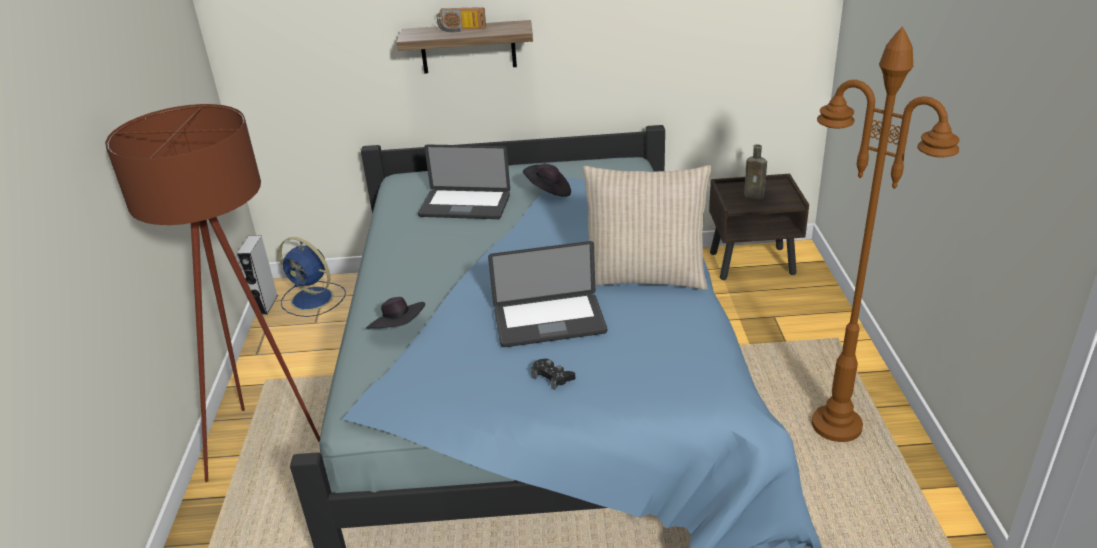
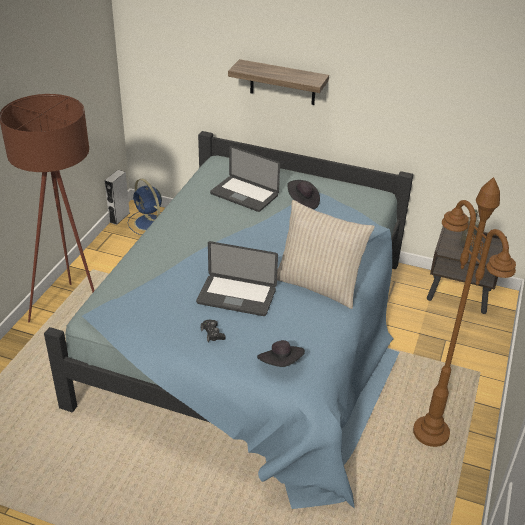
camera: 20 degrees right, 5 degrees up
(399, 329) = (148, 270): black hat -> black hat (281, 363)
(461, 30) = (276, 71): radio -> none

